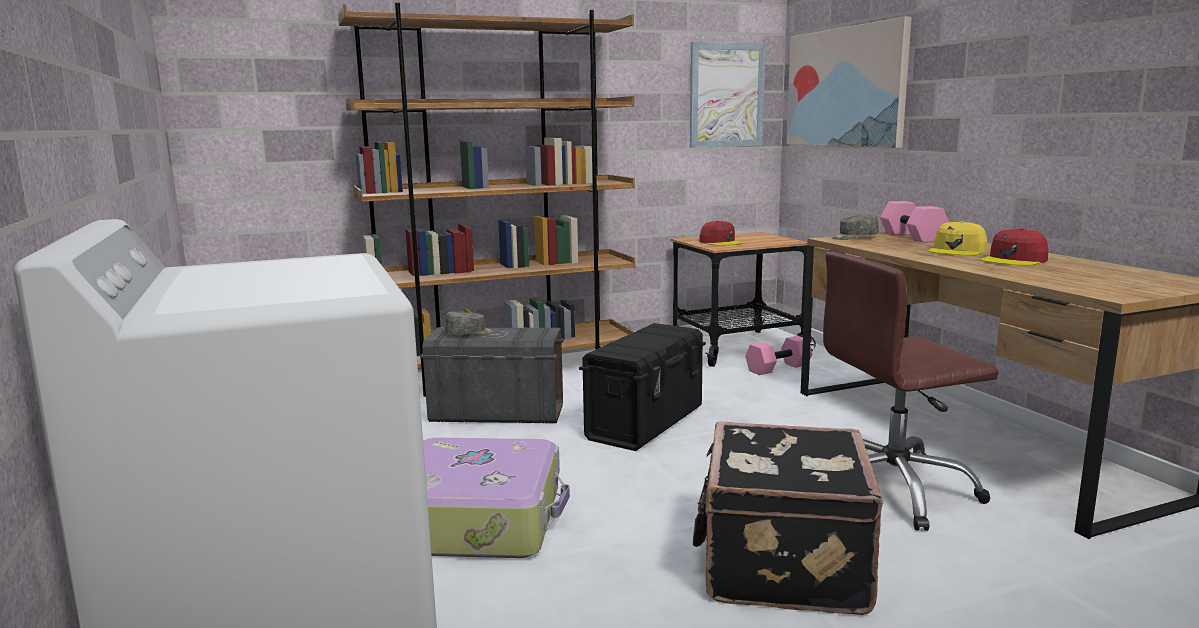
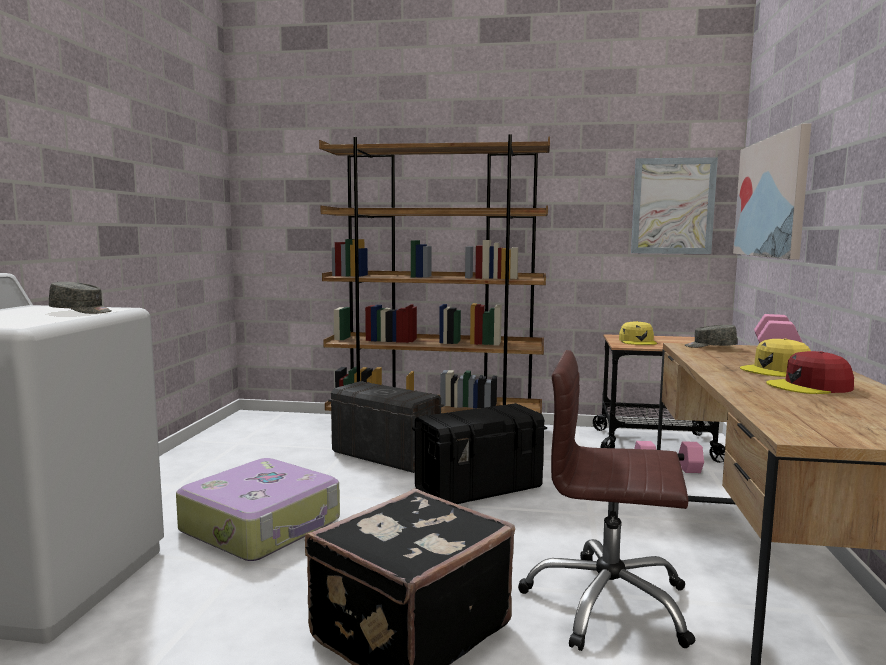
camera: 30 degrees right, 5 degrees down
(470, 334) = (369, 389): grey cap -> grey cap (81, 311)
(720, 242) = (638, 341): red cap -> yellow cap

